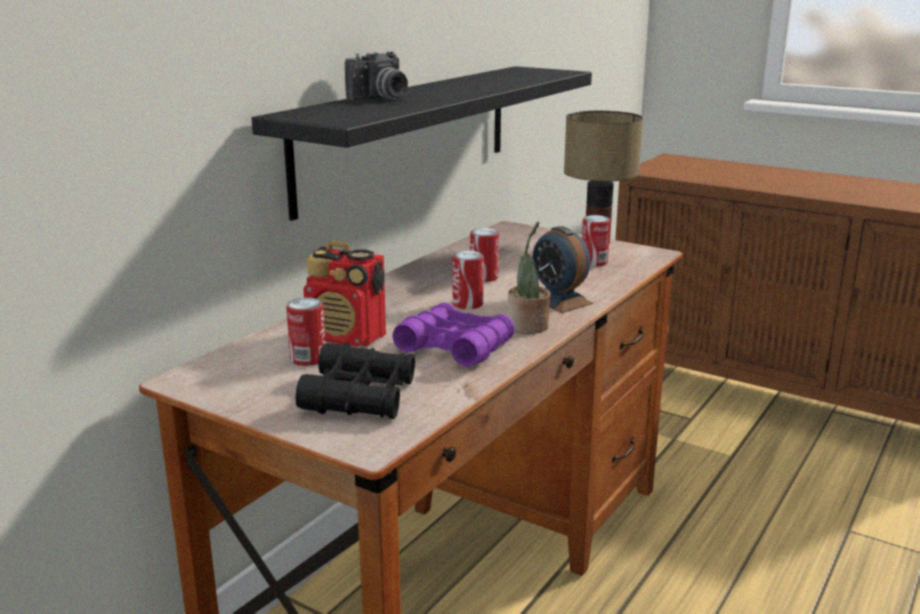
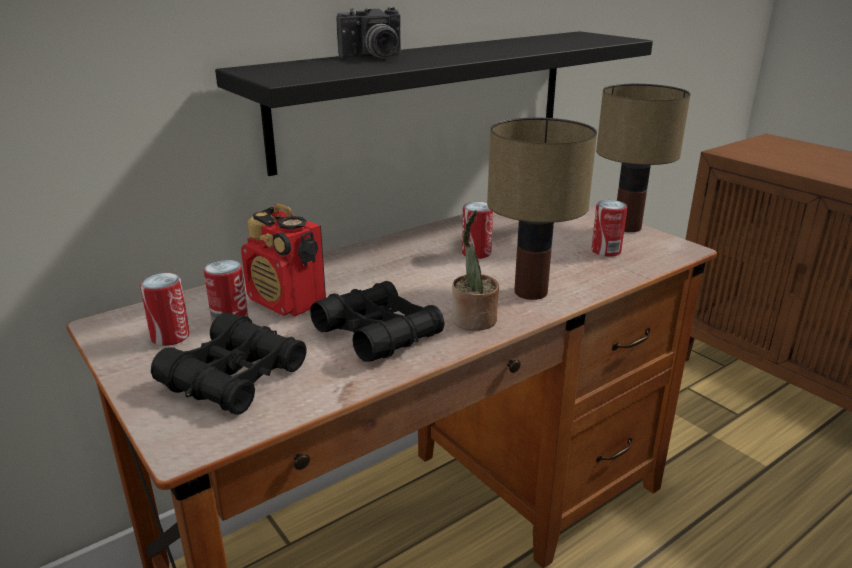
camera: 20 degrees right, 5 degrees up
(455, 347) = (378, 333): purple binoculars -> black binoculars
(467, 304) = (434, 282): can -> can (170, 337)
(559, 300) = (532, 292): alarm clock -> table lamp

